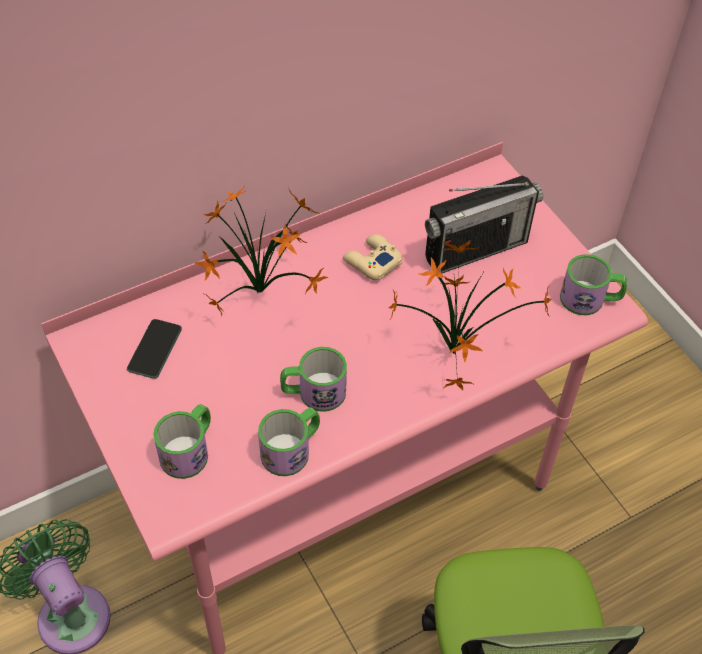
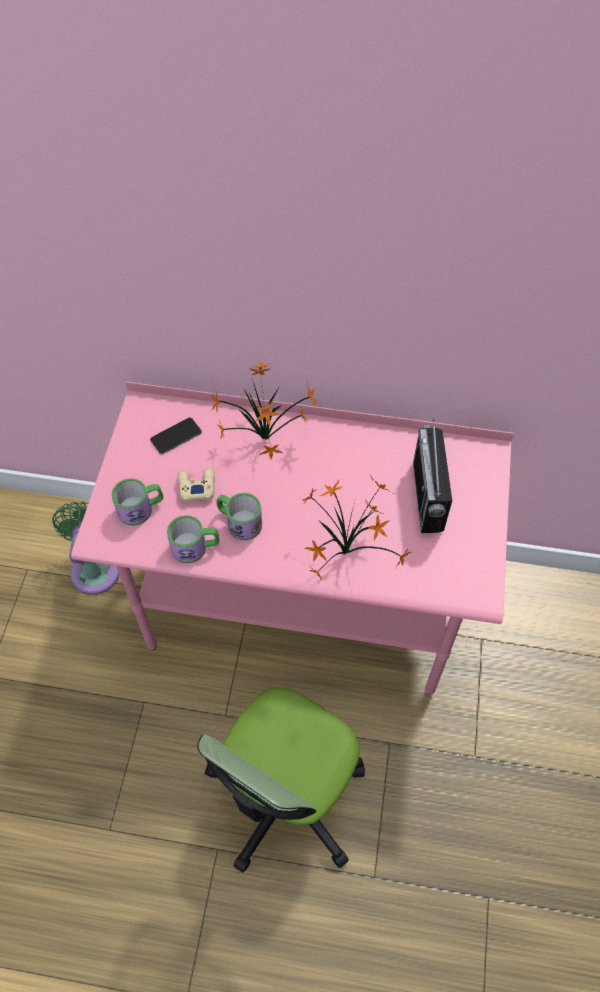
camera: 40 degrees right, 5 degrees up
(372, 262) = (352, 462): beige game controller -> beige game controller (196, 486)
(476, 249) = (427, 496): radio -> radio turned 75 degrees clockwise
(590, 299) = (473, 580): mug -> none

